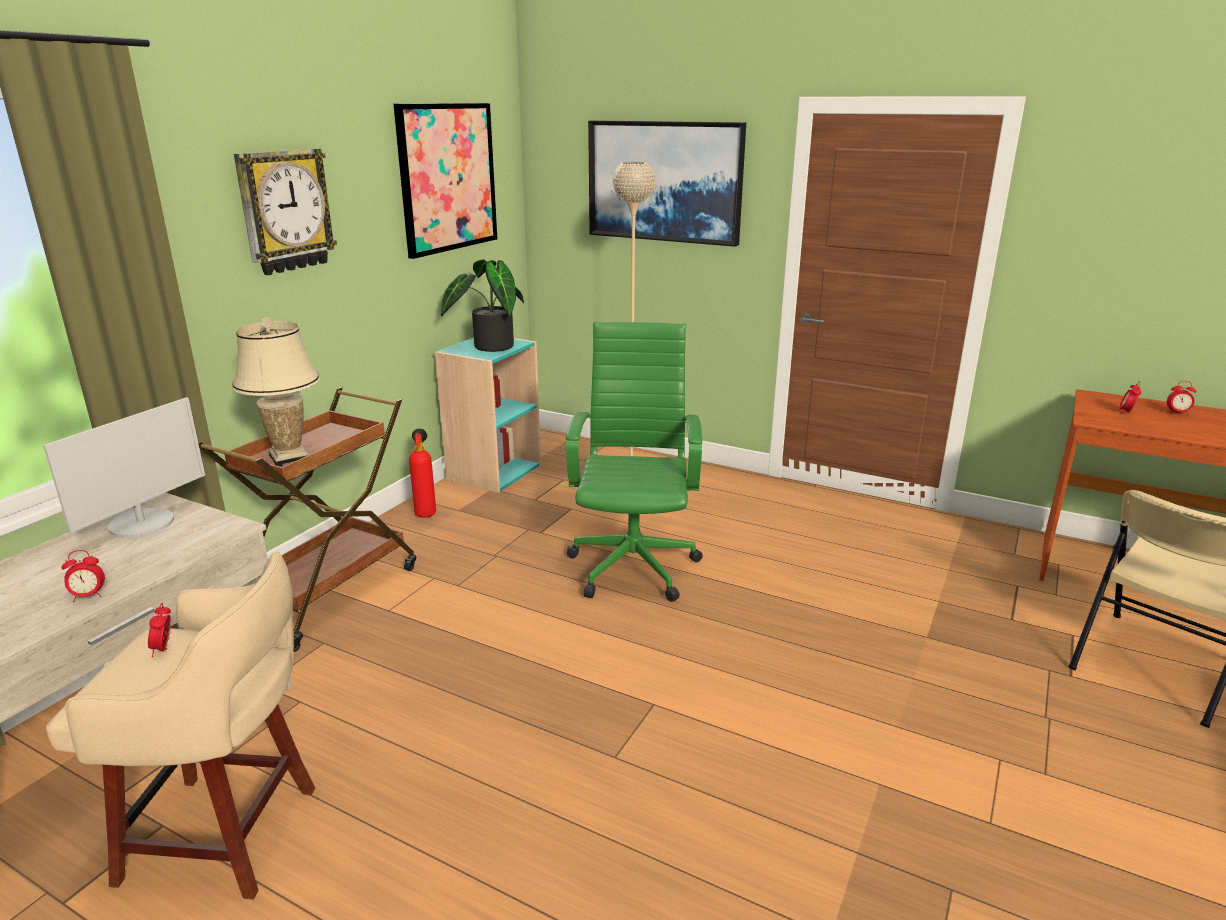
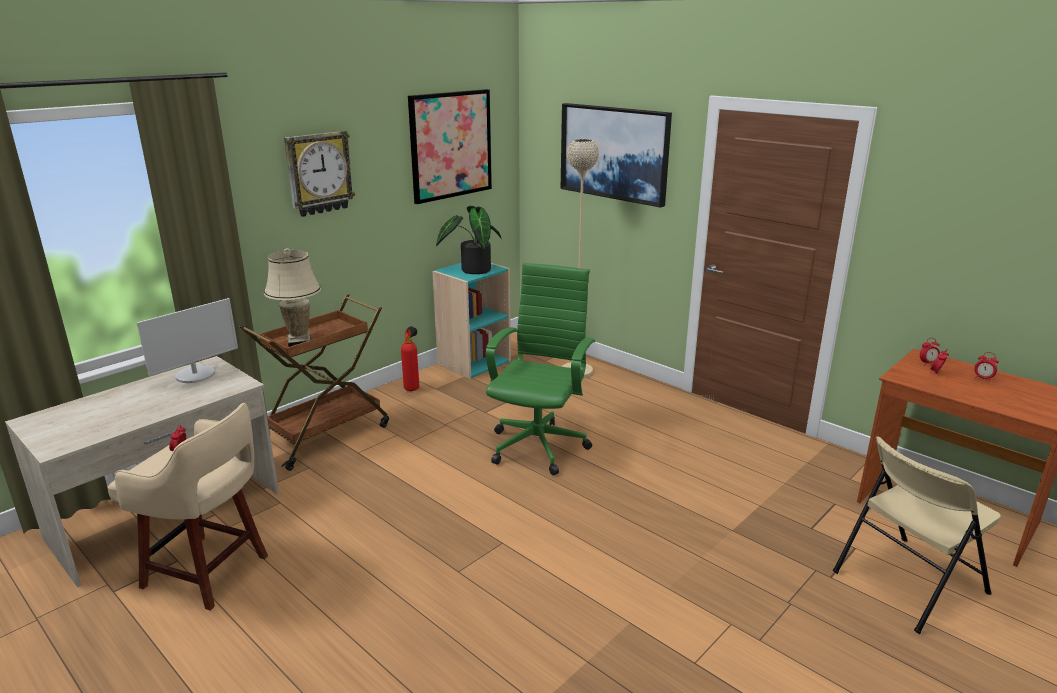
camera: 15 degrees right, 0 degrees up
(88, 596) = (148, 415): alarm clock -> alarm clock (927, 363)

